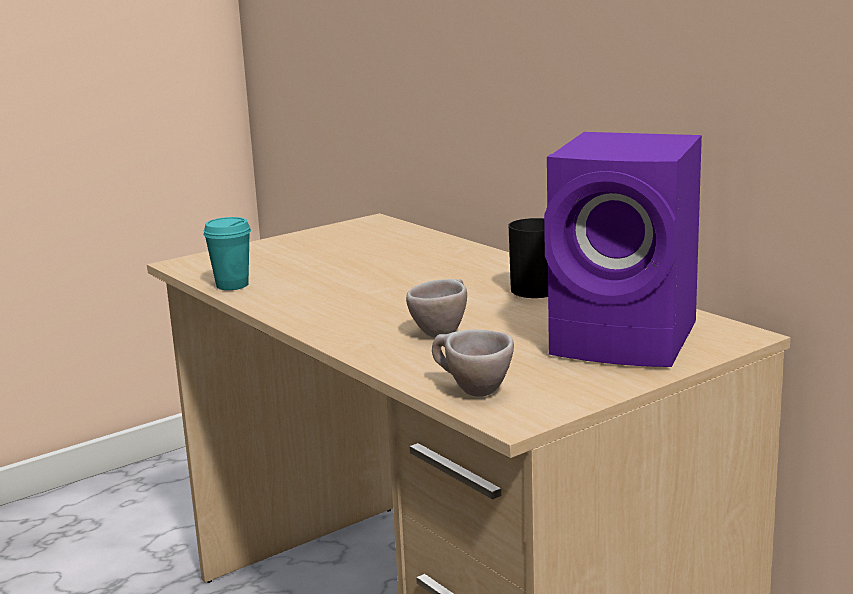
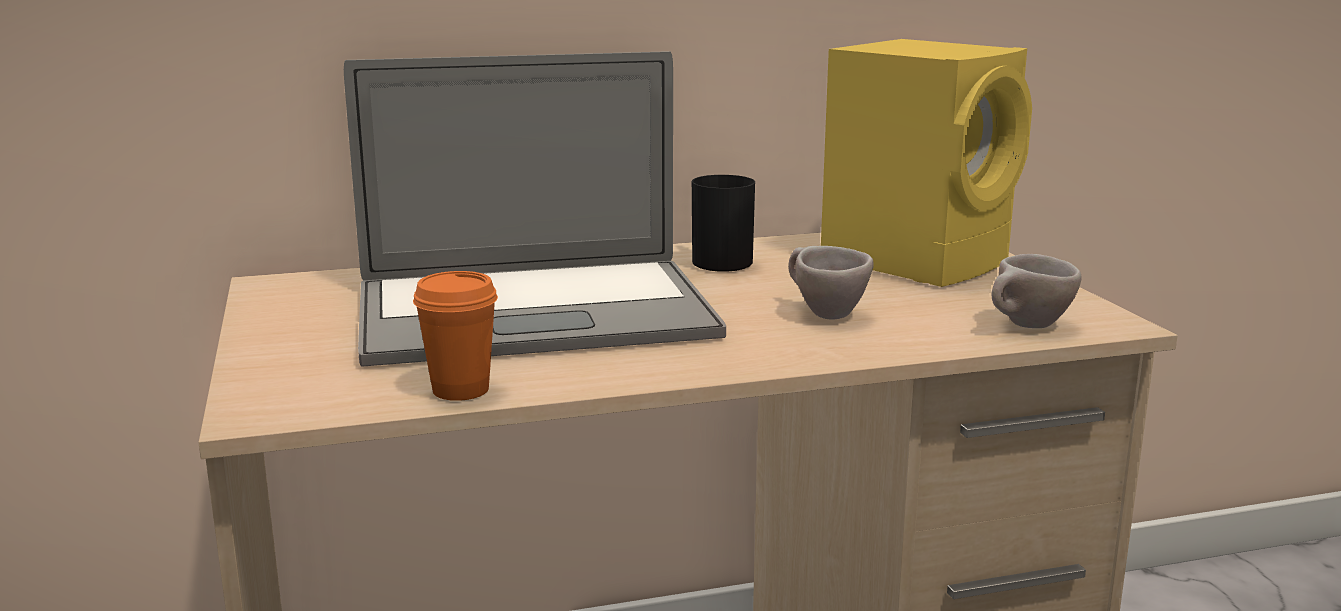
camera: 70 degrees left, 0 degrees up
(232, 285) = (460, 390): turquoise cup -> orange cup
(372, 272) = (533, 313): none -> laptop
(630, 340) = (920, 260): purple speaker -> yellow speaker

